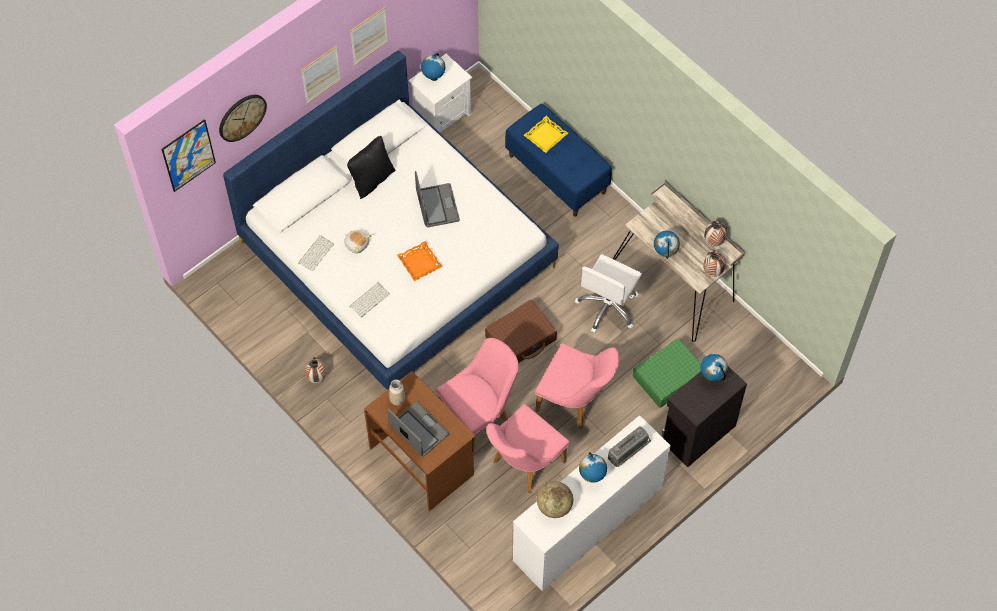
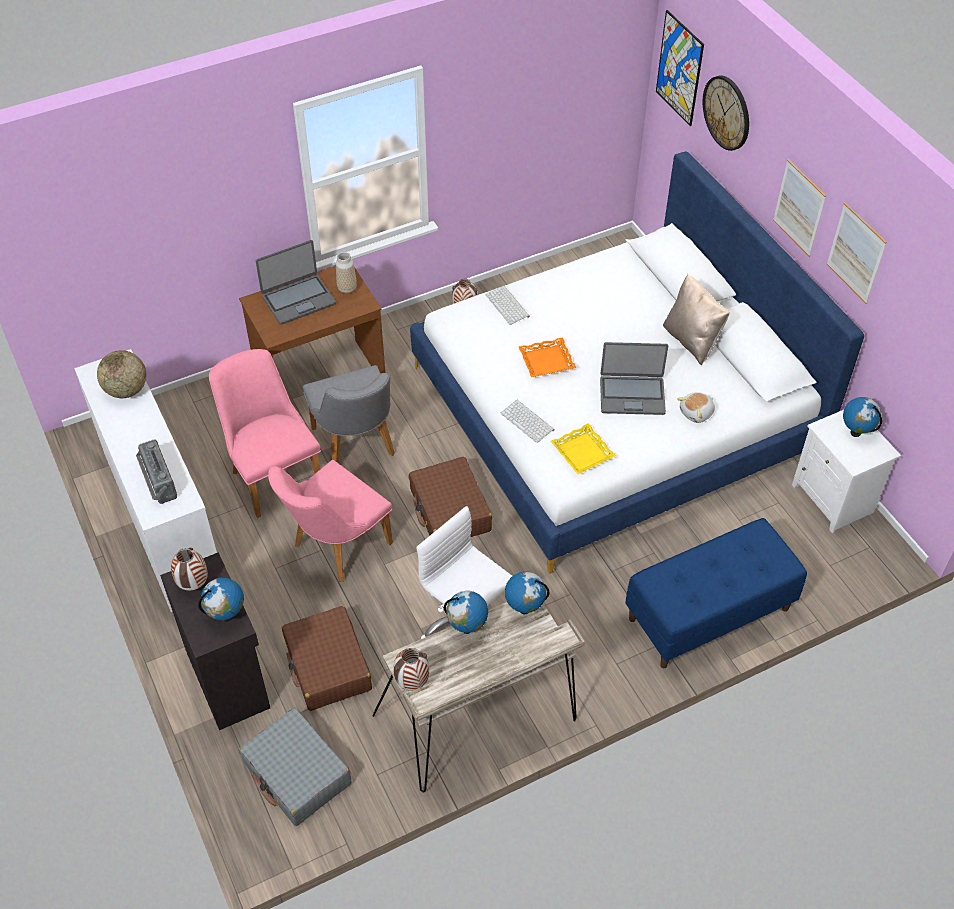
camera: 105 degrees right, 10 degrees down
(315, 252) = (592, 273): keyboard -> keyboard (528, 421)
(357, 244) = (594, 310): plush toy -> plush toy (697, 413)
(371, 179) = (691, 340): black pillow -> beige pillow
(480, 415) = (356, 447): pink chair -> grey chair
(545, 136) = (742, 561): yellow tray -> yellow tray (583, 452)
(592, 476) = (145, 435): globe -> globe (524, 608)
(668, 377) = (328, 666): green suitcase -> brown suitcase
(713, 242) = (452, 682): vase -> vase (193, 584)
(747, 371) = (297, 774): none -> grey suitcase

